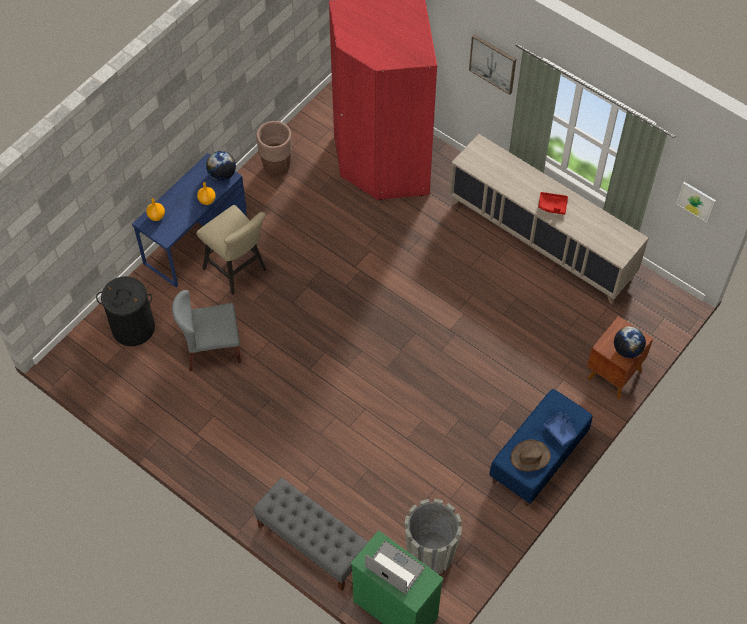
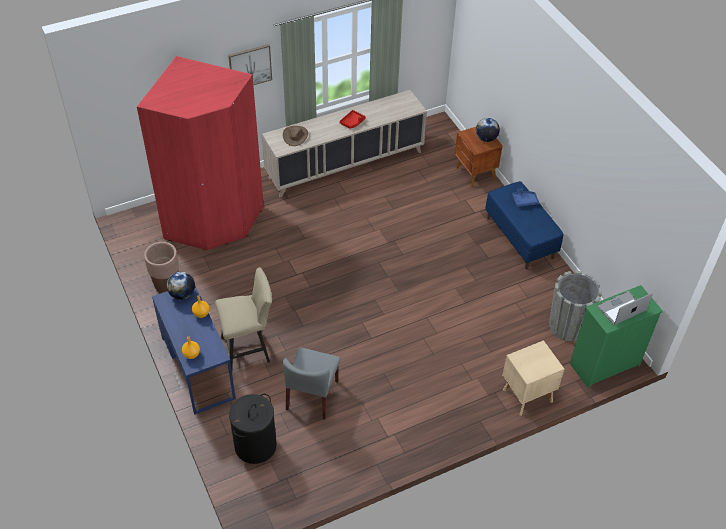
camera: 65 degrees left, 10 degrees down
(312, 543) = (526, 395): grey bench -> beige nightstand
(530, 456) = (537, 224): brown hat -> brown hat (295, 136)
(696, 201) = (427, 33): picture -> none

